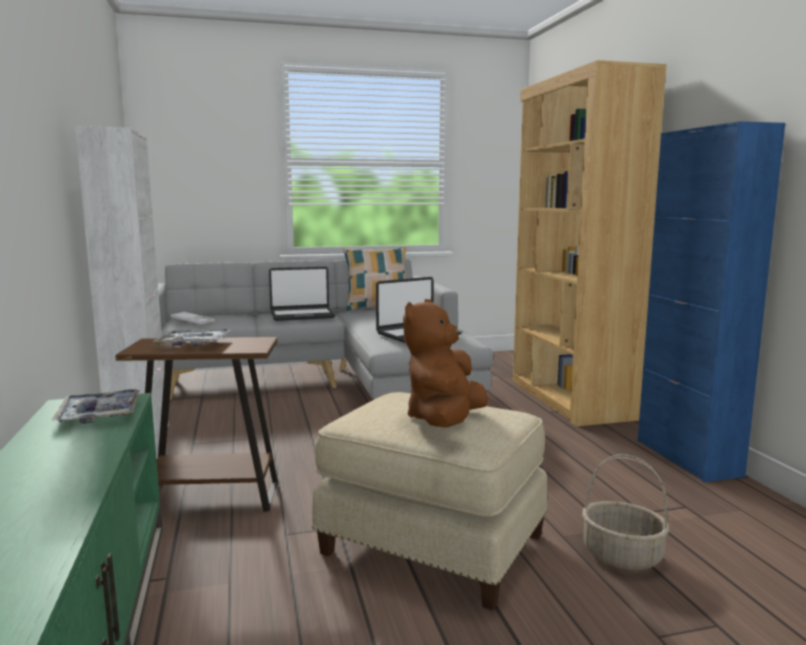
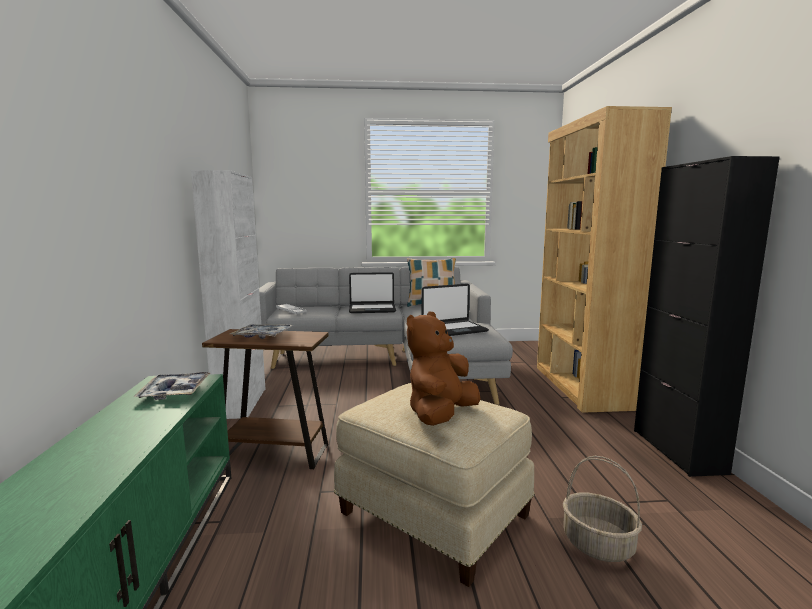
camera: 10 degrees right, 0 degrees up
(687, 458) = (677, 451): blue cabinet -> black cabinet

